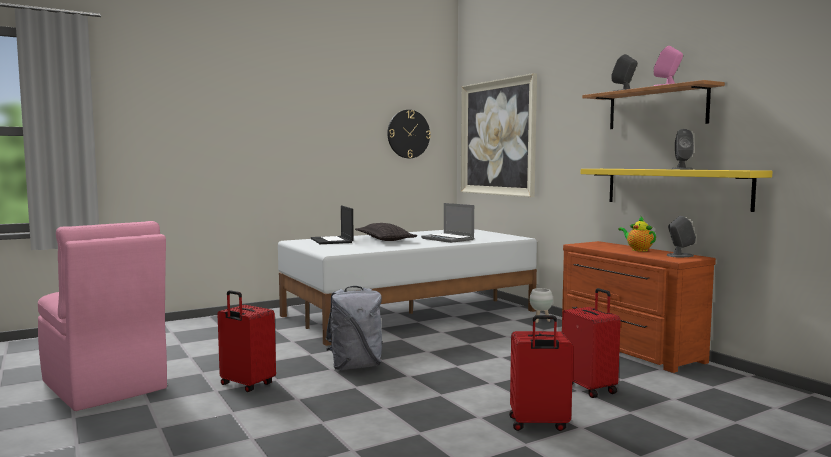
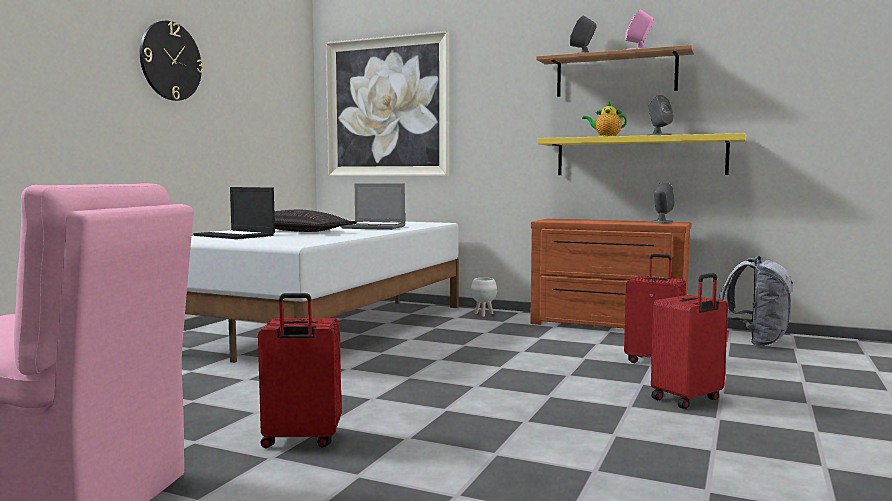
camera: 35 degrees left, 0 degrees up
(355, 366) = (394, 389): grey backpack -> grey backpack (756, 342)
(408, 134) = (270, 97): wall clock -> wall clock (170, 61)
(638, 250) = (612, 221): teapot -> teapot (606, 137)

